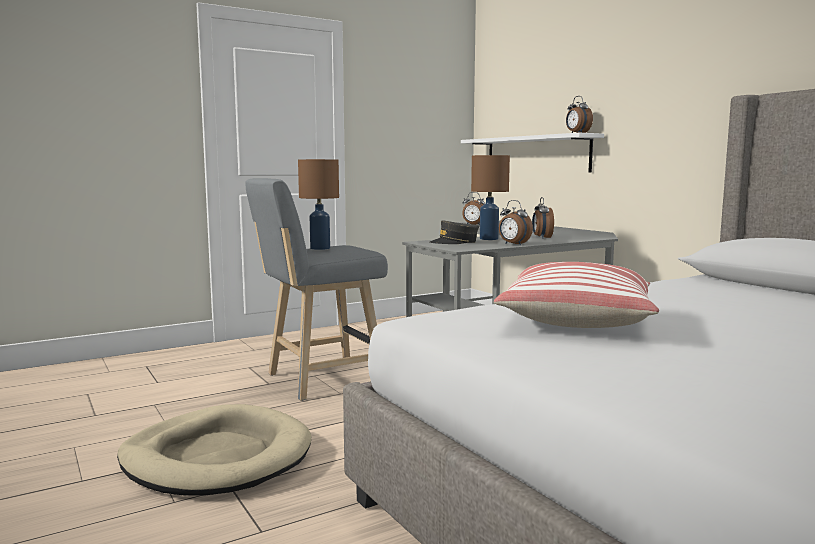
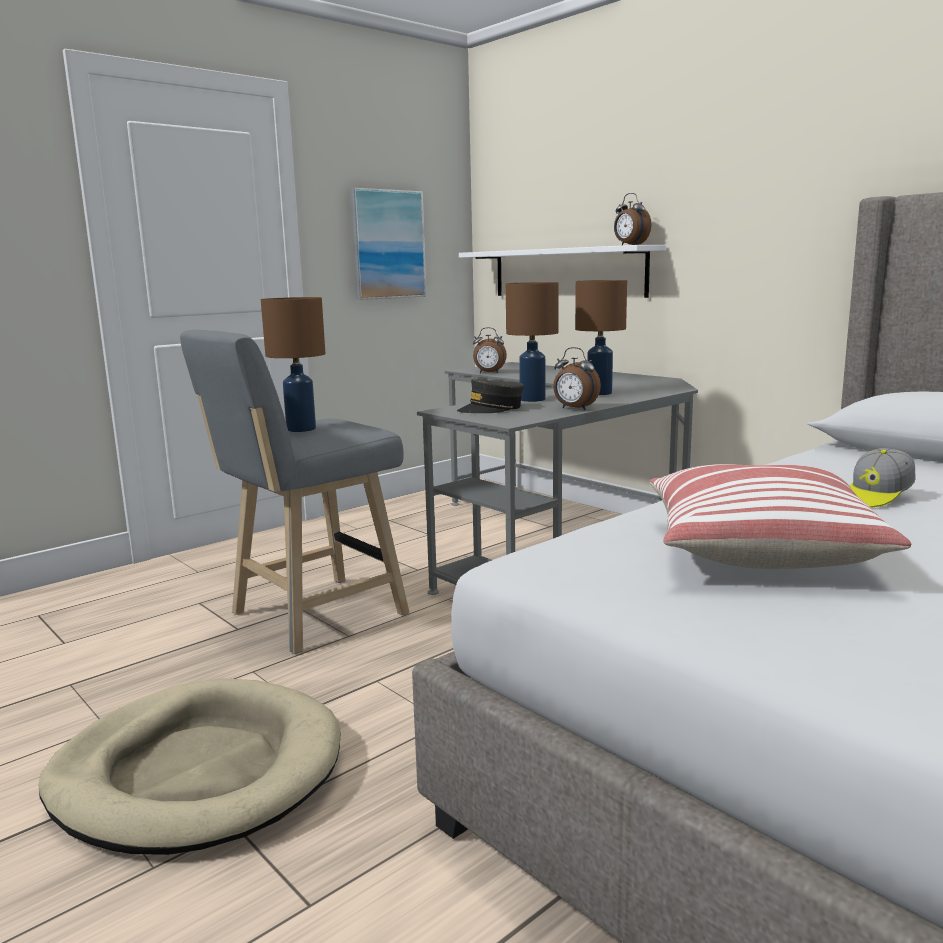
camera: 10 degrees left, 5 degrees up
(408, 133) = (387, 244): none -> picture
(541, 237) = (600, 393): alarm clock -> brown table lamp
(695, 302) = (876, 497): none -> cap

